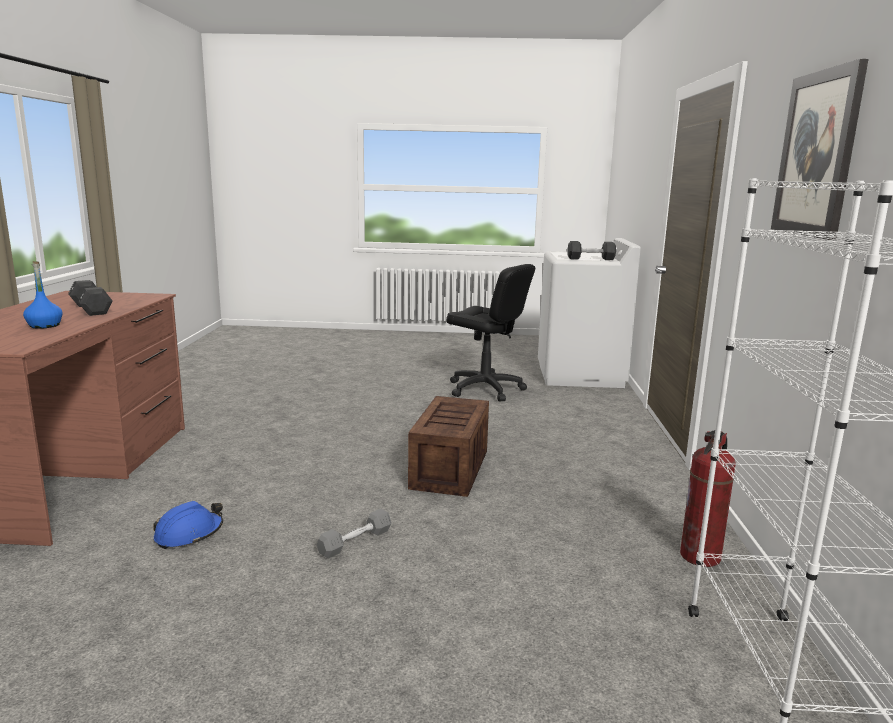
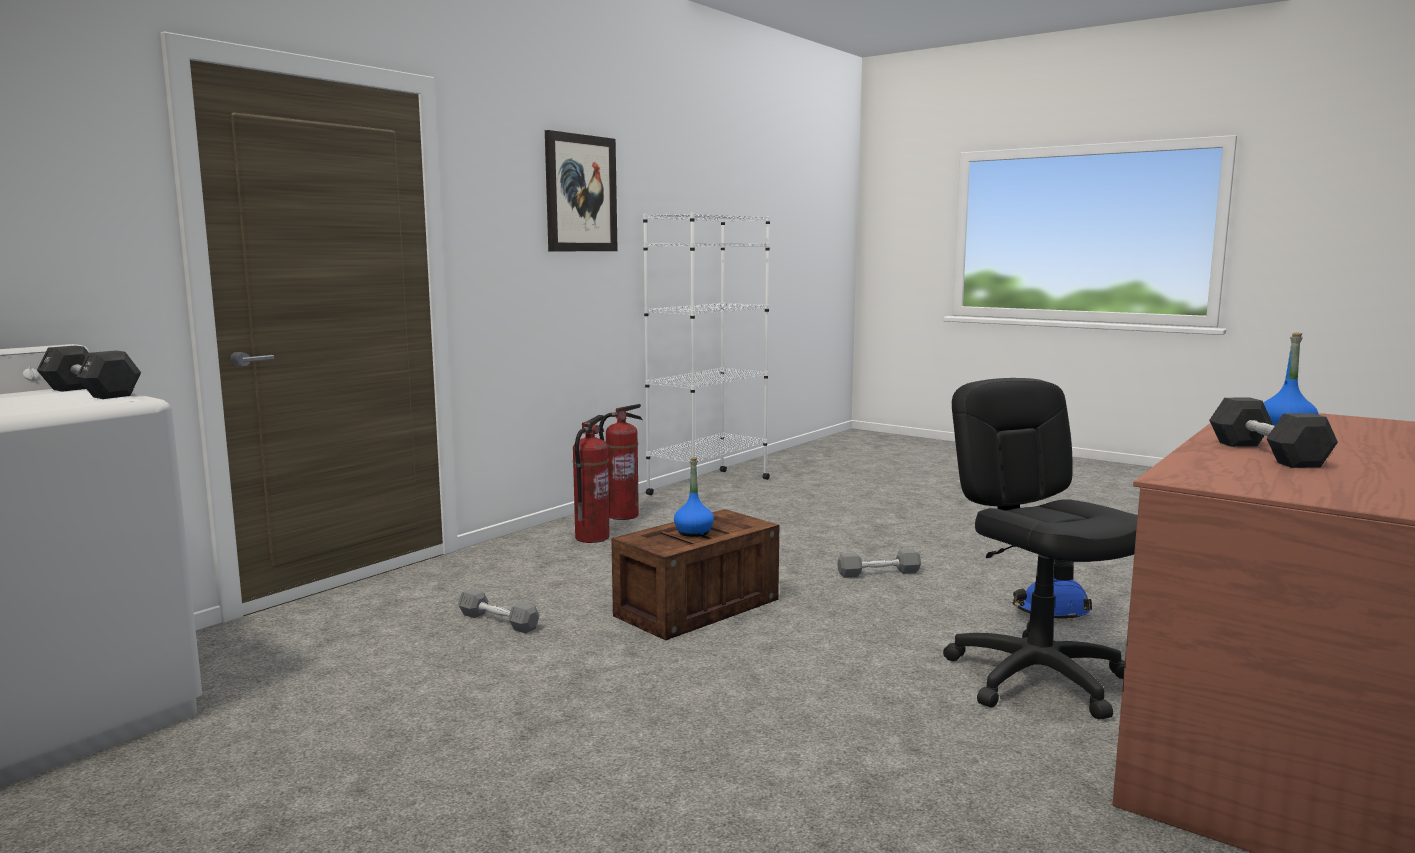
camera: 145 degrees left, 5 degrees down
(452, 414) = (693, 532): none -> blue bottle
(485, 389) = (334, 739): black office chair -> black office chair (1037, 678)
(535, 434) = (498, 621): none -> grey dumbbell
(645, 512) = (592, 538): none -> fire extinguisher

